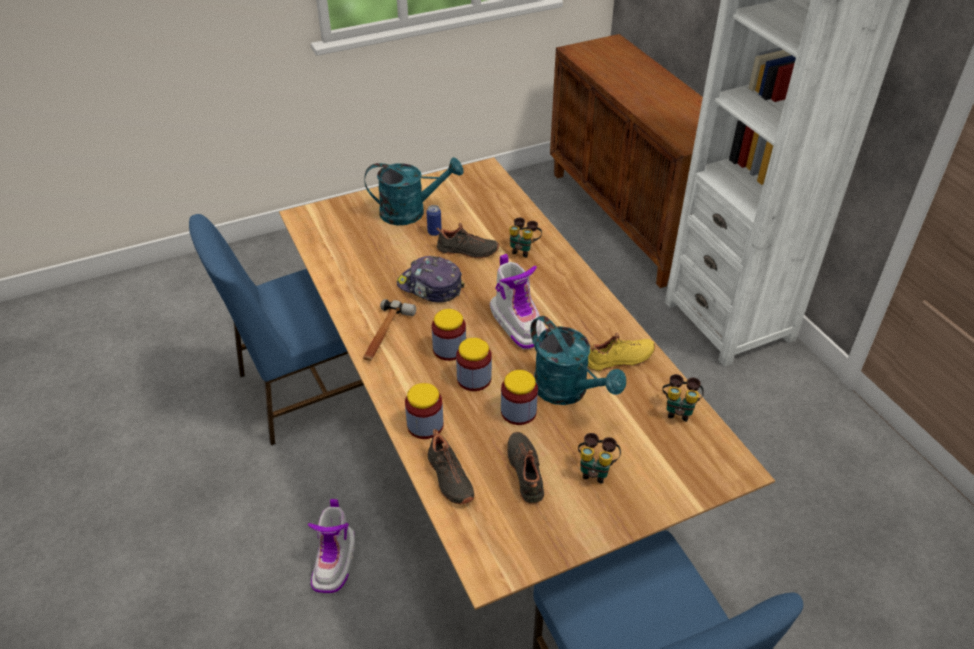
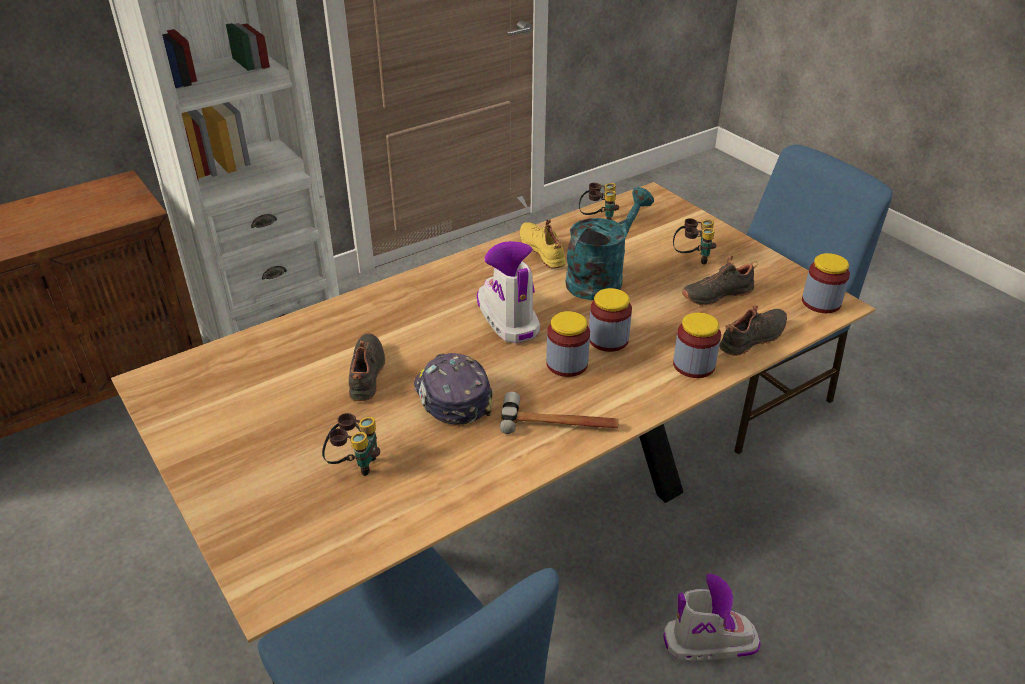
camera: 100 degrees left, 5 degrees down
(411, 212) = (264, 446): turquoise watering can -> none
(430, 287) = (452, 397): cap -> cap turned 135 degrees clockwise
(434, 232) = (321, 412): can -> none
(518, 324) = (507, 317): boot -> boot turned 75 degrees counterclockwise
(518, 411) = (642, 305): jar -> jar (821, 302)
(523, 249) = (360, 326): binoculars -> binoculars (354, 464)

